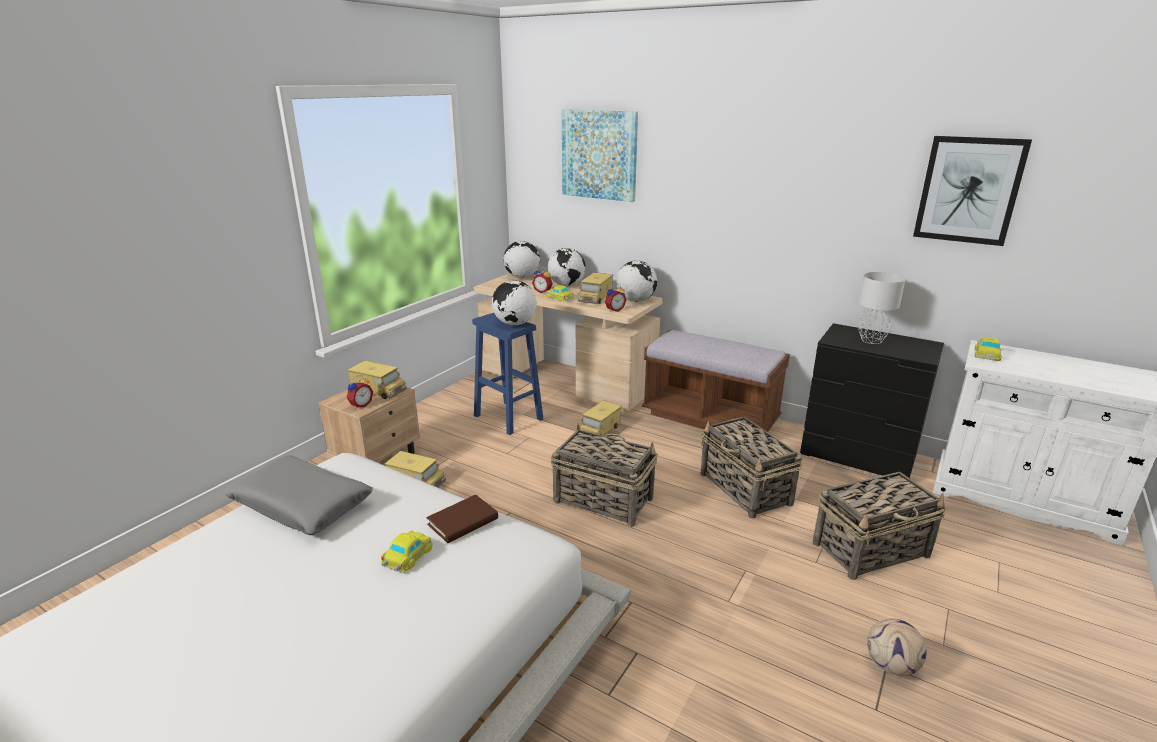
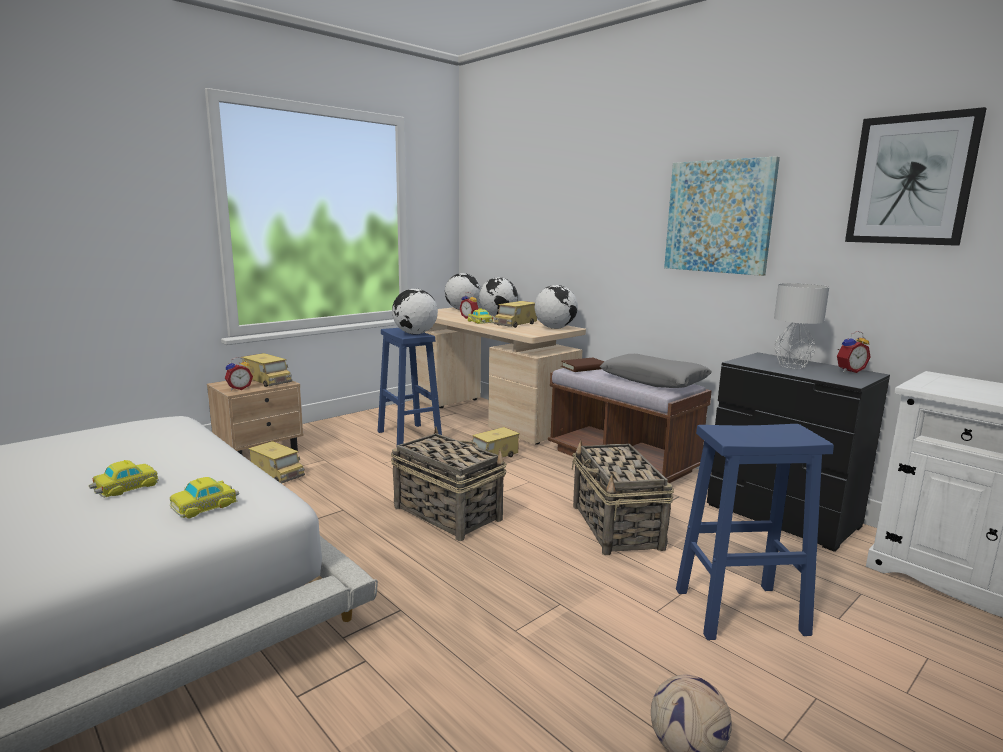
camera: 15 degrees right, 10 degrees down
(303, 505) = (90, 440): grey pillow -> grey pillow (653, 381)
(463, 522) = (213, 470): brown book -> brown book (584, 367)
(599, 155) = (533, 183): picture -> picture (719, 217)
(614, 310) = (524, 332): alarm clock -> alarm clock (849, 371)
(871, 549) = (741, 611): basket -> blue stool
(986, 354) = (936, 382): toy car -> toy car (206, 505)

